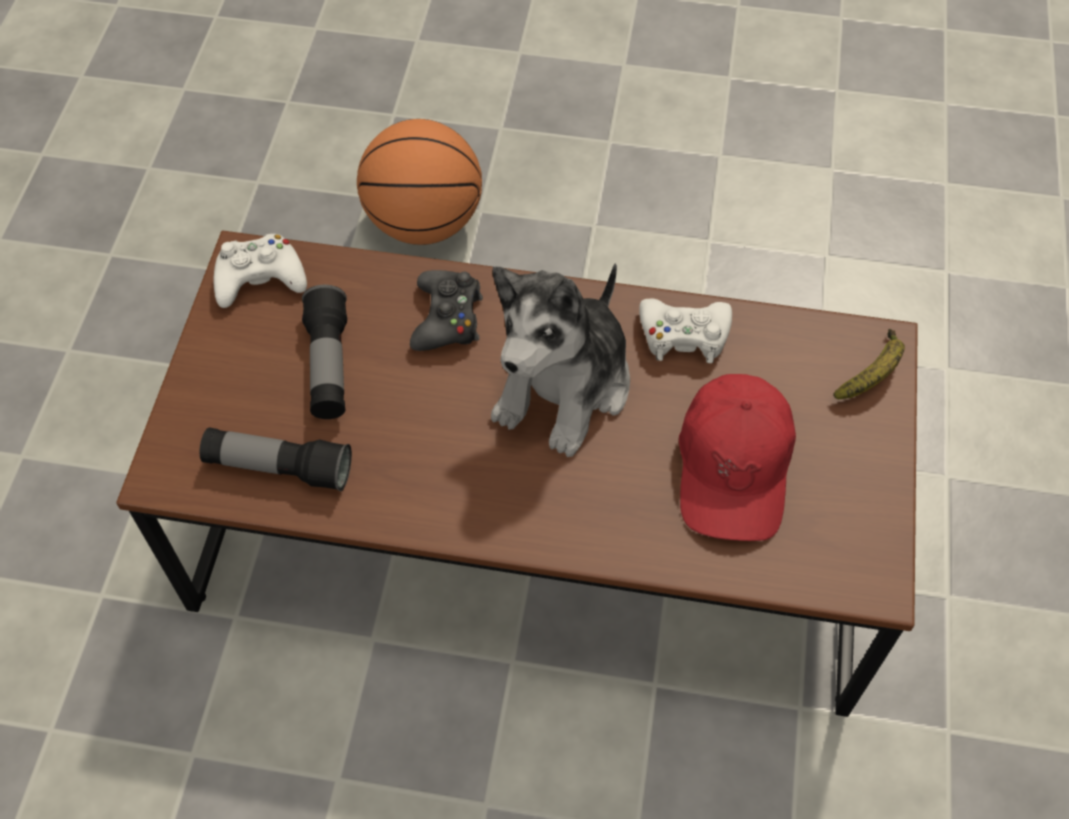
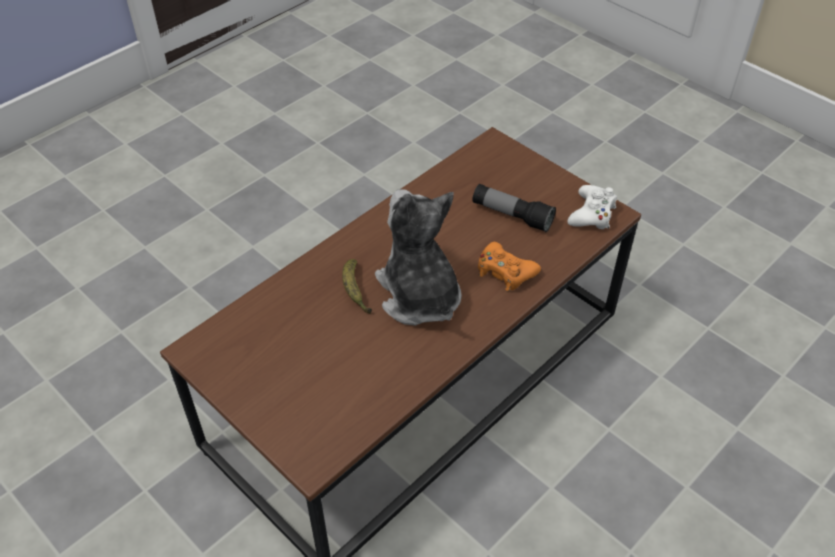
camera: 125 degrees right, 10 degrees down
(279, 467) = (465, 177): flashlight -> none
(424, 223) = (692, 447): basketball -> none
(447, 318) = (505, 272): black game controller -> orange game controller
(684, 336) = (406, 366): white game controller -> none
(734, 467) = (307, 335): red cap -> none
(872, 373) = (298, 441): banana -> banana (355, 291)

